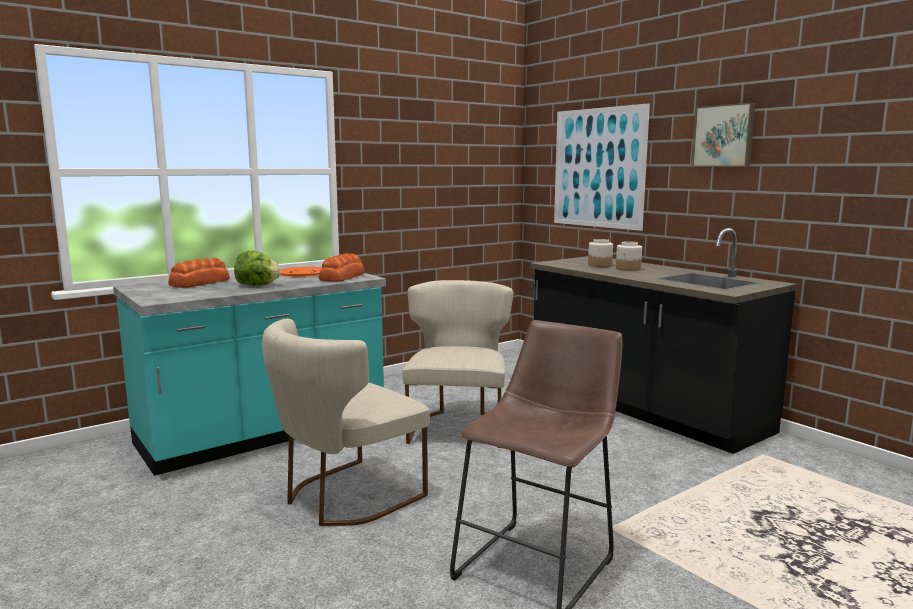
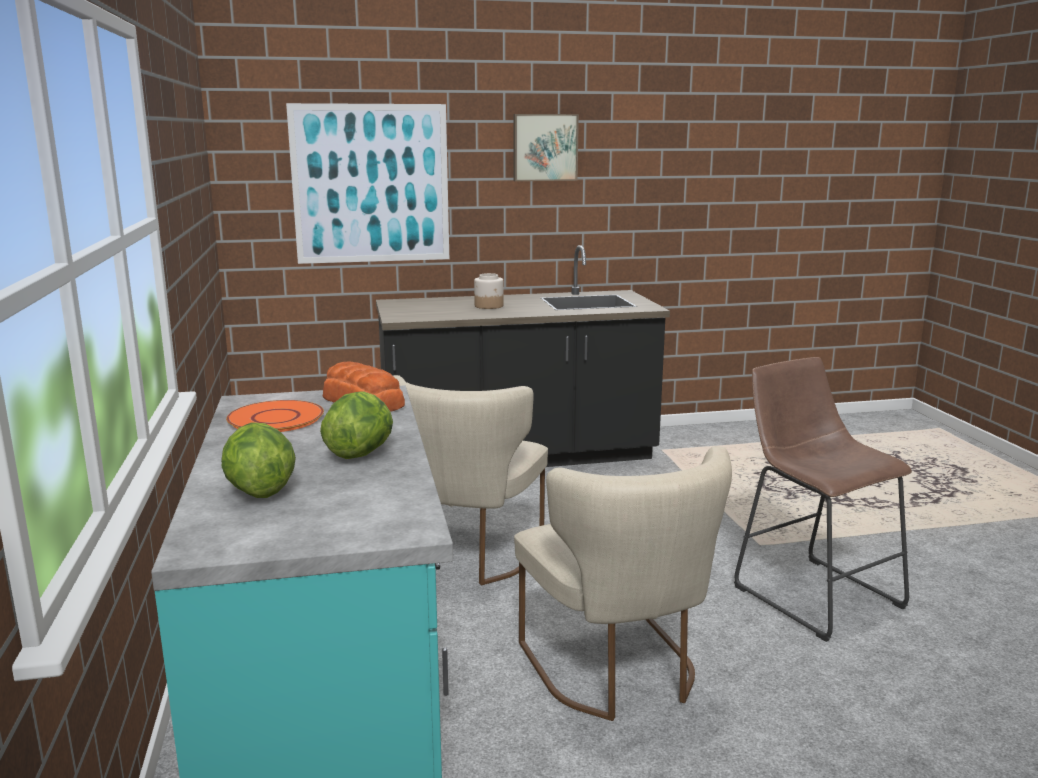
camera: 65 degrees left, 5 degrees up
(199, 283) = (259, 491): bread -> lettuce
(458, 426) = (469, 556): beige chair -> beige chair turned 105 degrees counterclockwise
(600, 265) = (451, 308): jar -> none

